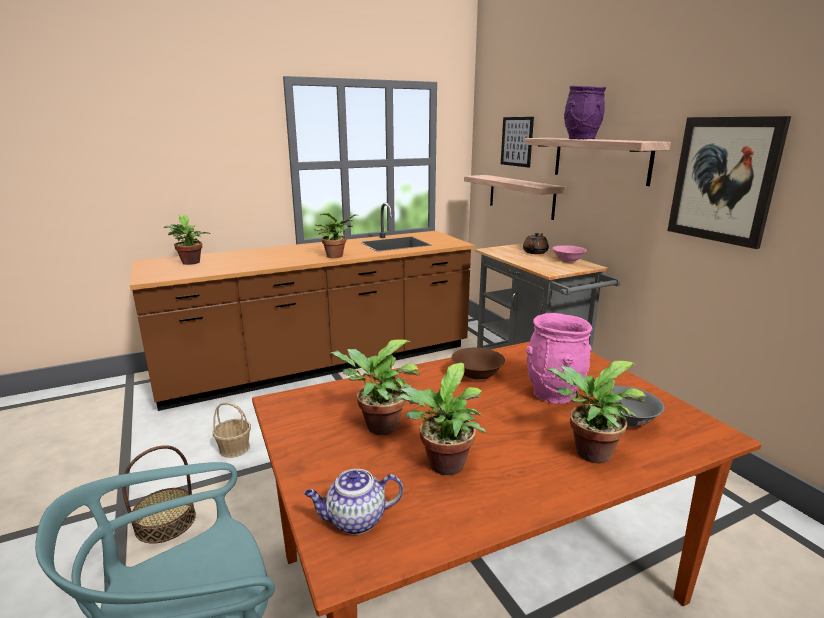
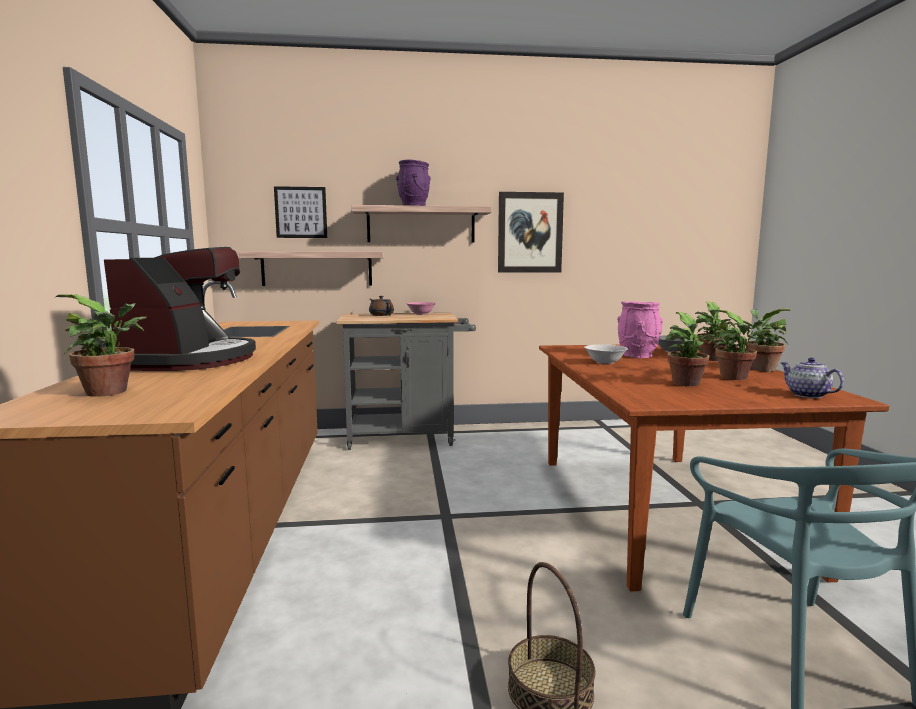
camera: 70 degrees left, 10 degrees down
(234, 448) = (400, 621): basket -> none
(275, 256) = (191, 360): none -> coffee machine
(336, 256) = (260, 345): potted plant -> potted plant (760, 368)
(355, 520) = (806, 395): teapot -> teapot turned 150 degrees clockwise
(476, 376) = (605, 363): brown bowl -> white bowl

